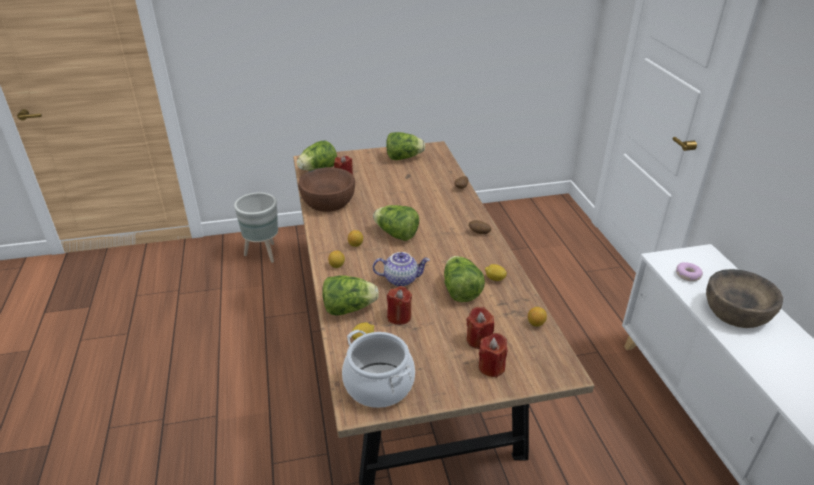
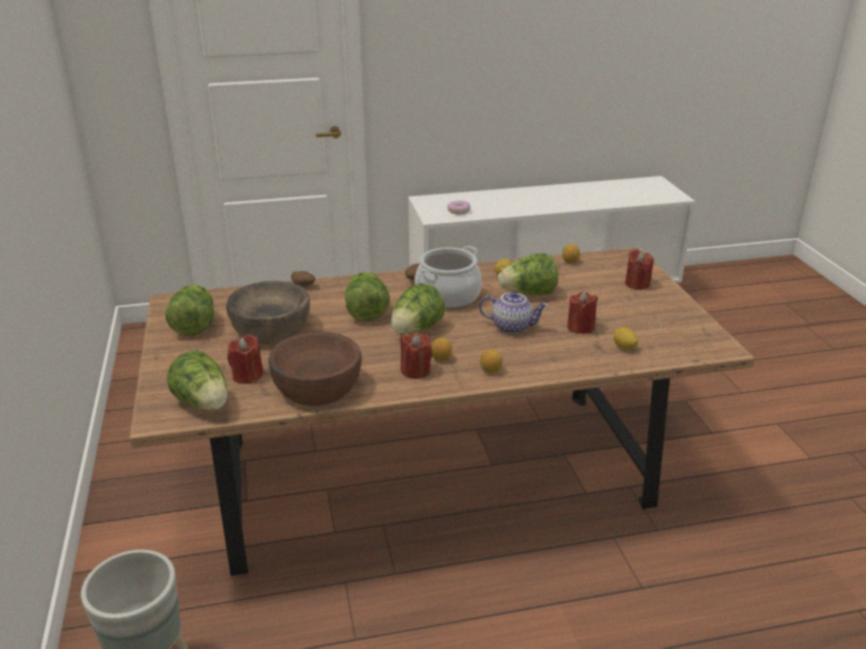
camera: 90 degrees left, 5 degrees down
(348, 308) = (575, 358): lettuce -> lettuce (366, 312)
(379, 385) = (686, 337): cooking pot -> cooking pot (447, 297)
(401, 279) = (512, 326): teapot -> teapot turned 105 degrees clockwise
(479, 340) = (603, 288): red candle -> red candle (415, 371)
(736, 311) = (507, 202): brown bowl -> brown bowl (271, 329)

